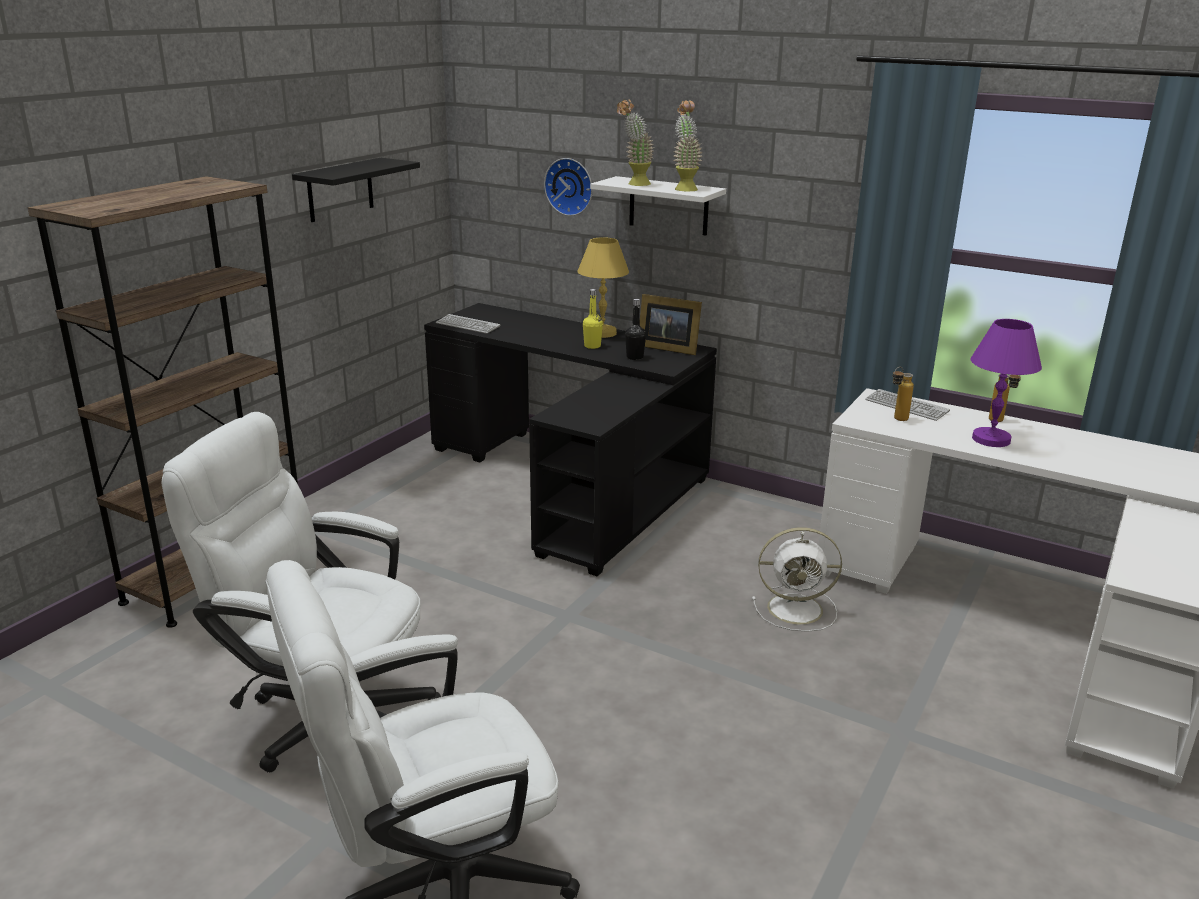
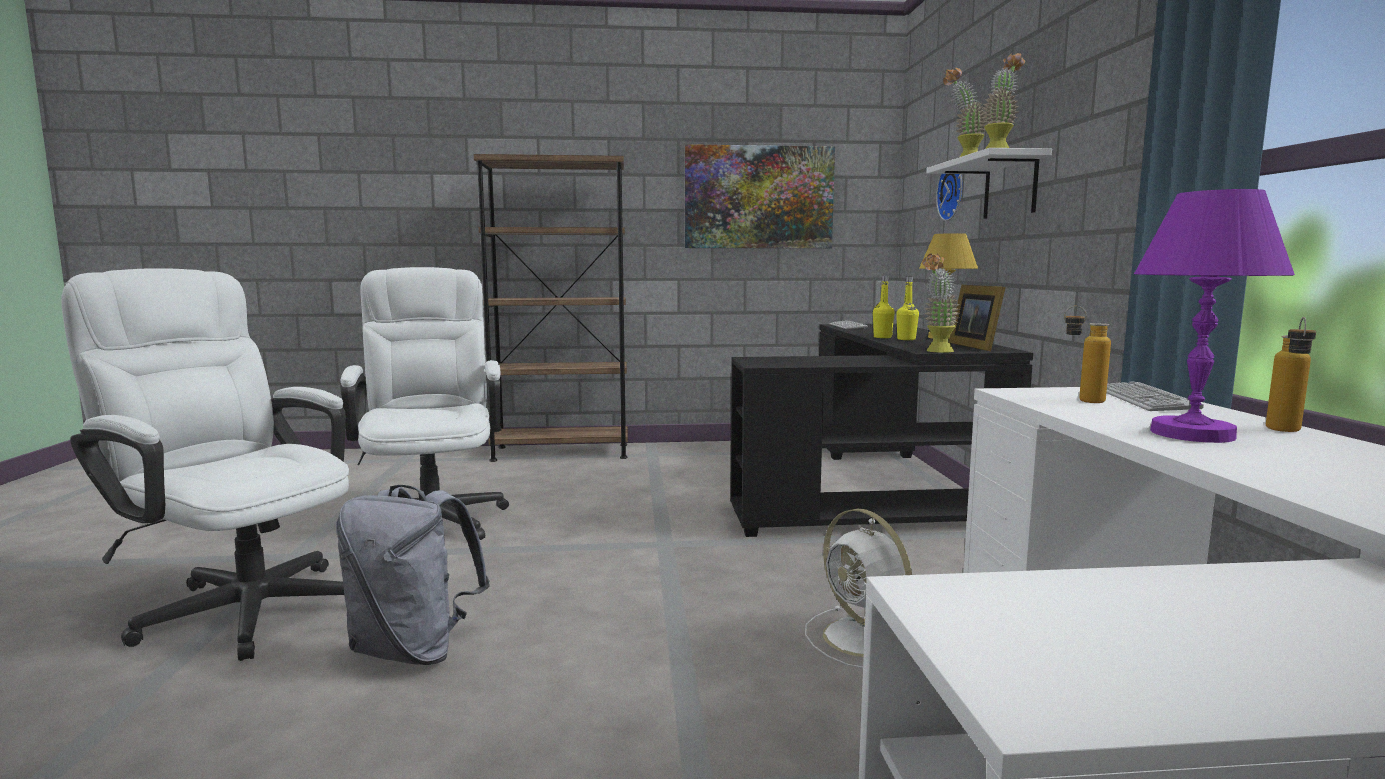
camera: 55 degrees right, 15 degrees down
(340, 190) = (759, 197): black shelf -> picture
(567, 347) = (882, 337): none -> yellow bottle
(635, 357) = (921, 345): black bottle -> none
(641, 796) = (414, 650): none -> grey backpack
(674, 367) = (936, 351): none -> potted plant

